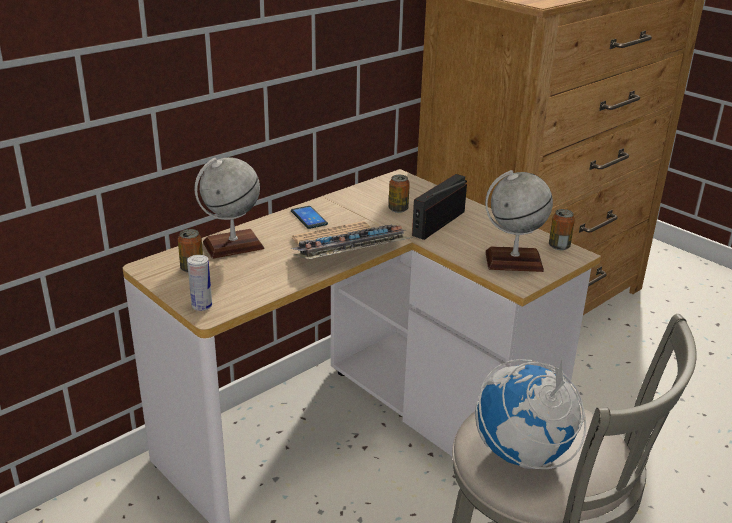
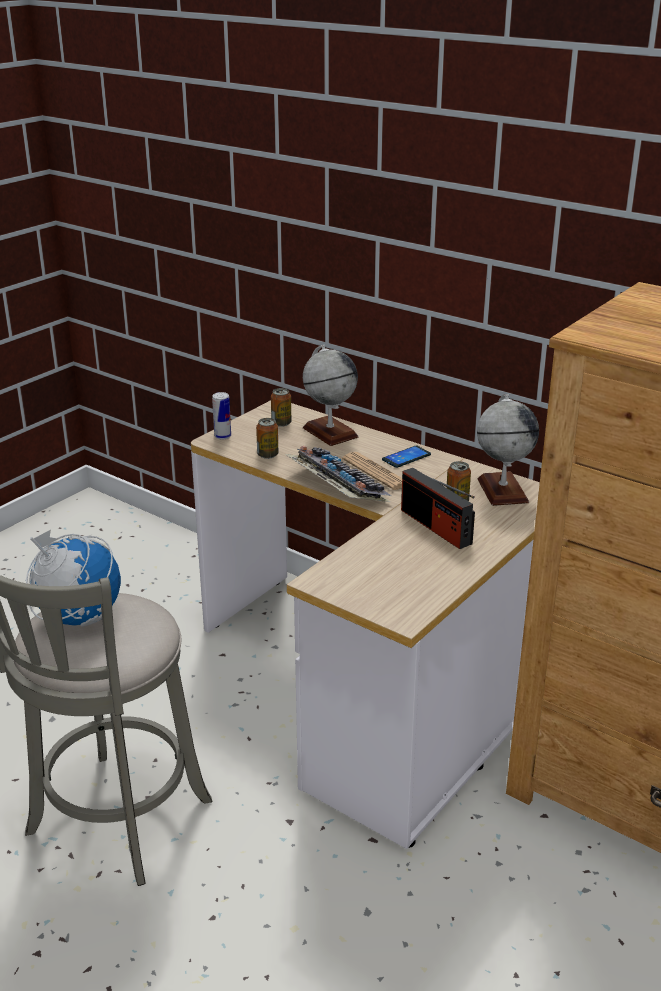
camera: 80 degrees right, 0 degrees up
(438, 223) = (436, 527): radio -> radio turned 150 degrees counterclockwise
(513, 261) = (365, 576): globe -> globe (502, 490)
(559, 246) = (419, 607): can -> can (267, 455)

